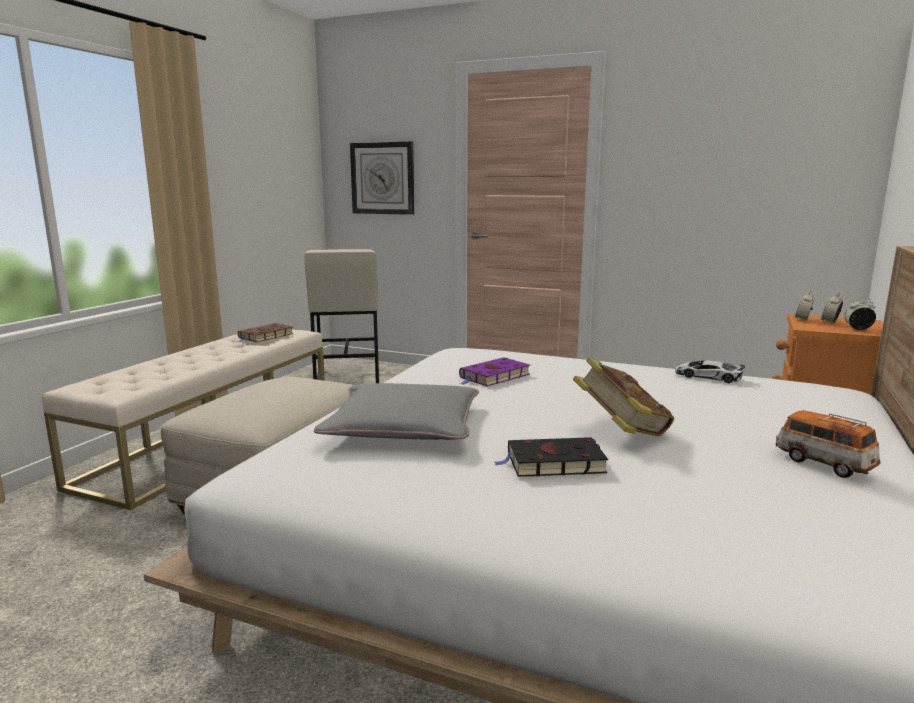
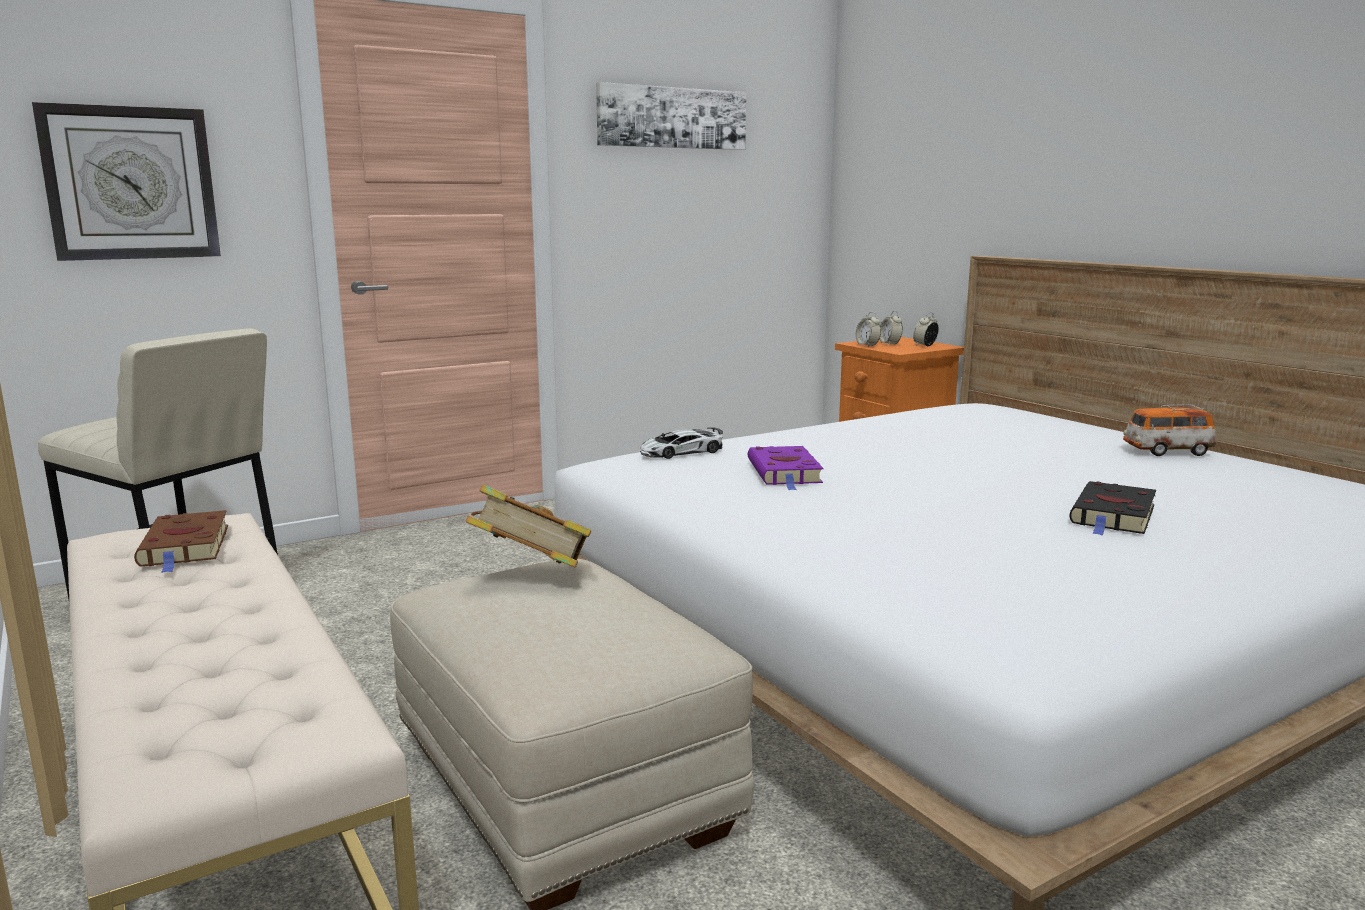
camera: 55 degrees left, 0 degrees up
(403, 426) = (927, 544): grey pillow -> none
(621, 432) = (1043, 477): book -> book (531, 575)
(706, 124) = (672, 118): none -> picture
(708, 376) = (903, 418): toy car -> toy car (681, 452)

